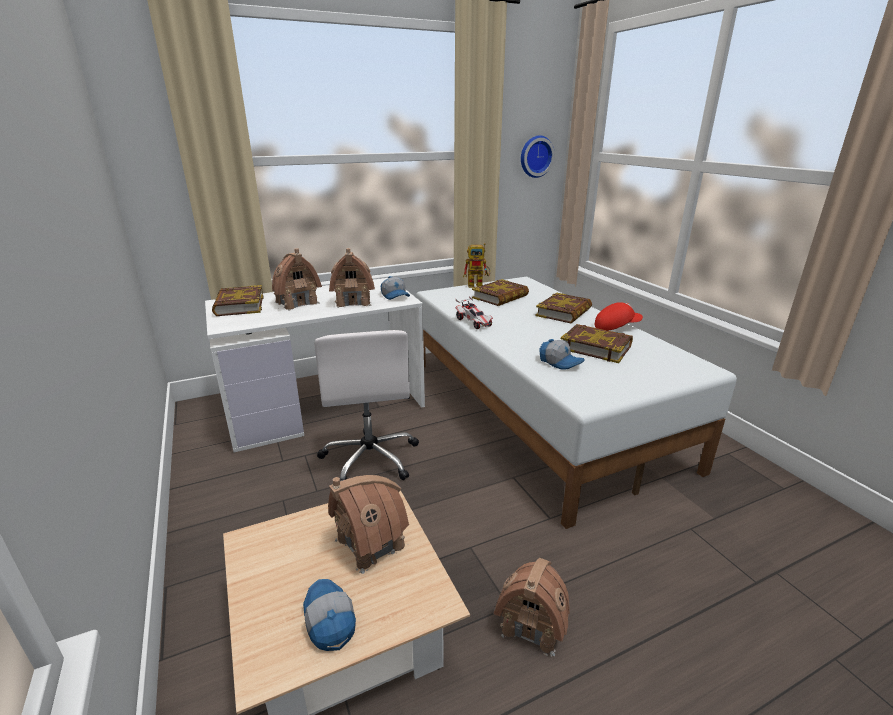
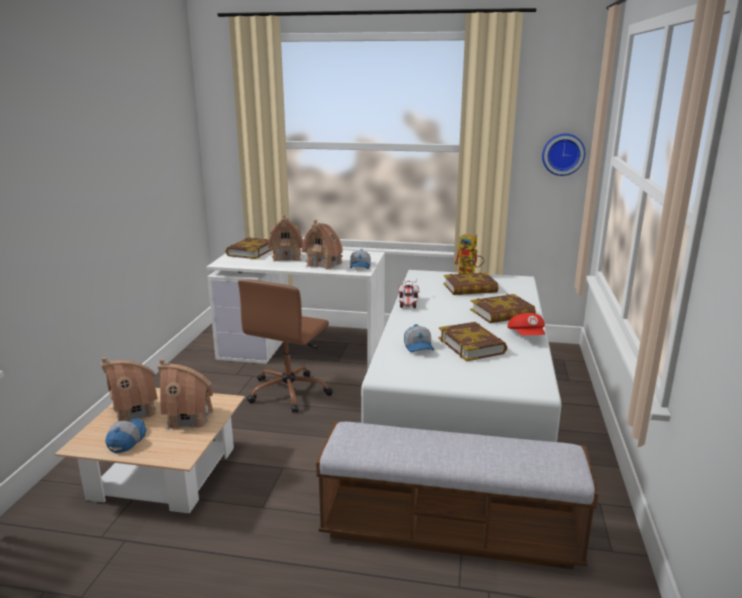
camera: 35 degrees right, 5 degrees down
(370, 458) = (289, 392): white office chair -> brown office chair
(532, 623) = (263, 522): toy house -> toy house (134, 411)
(616, 327) = (527, 336): red cap -> red cap turned 60 degrees clockwise
(682, 532) = (450, 531): none -> bench

